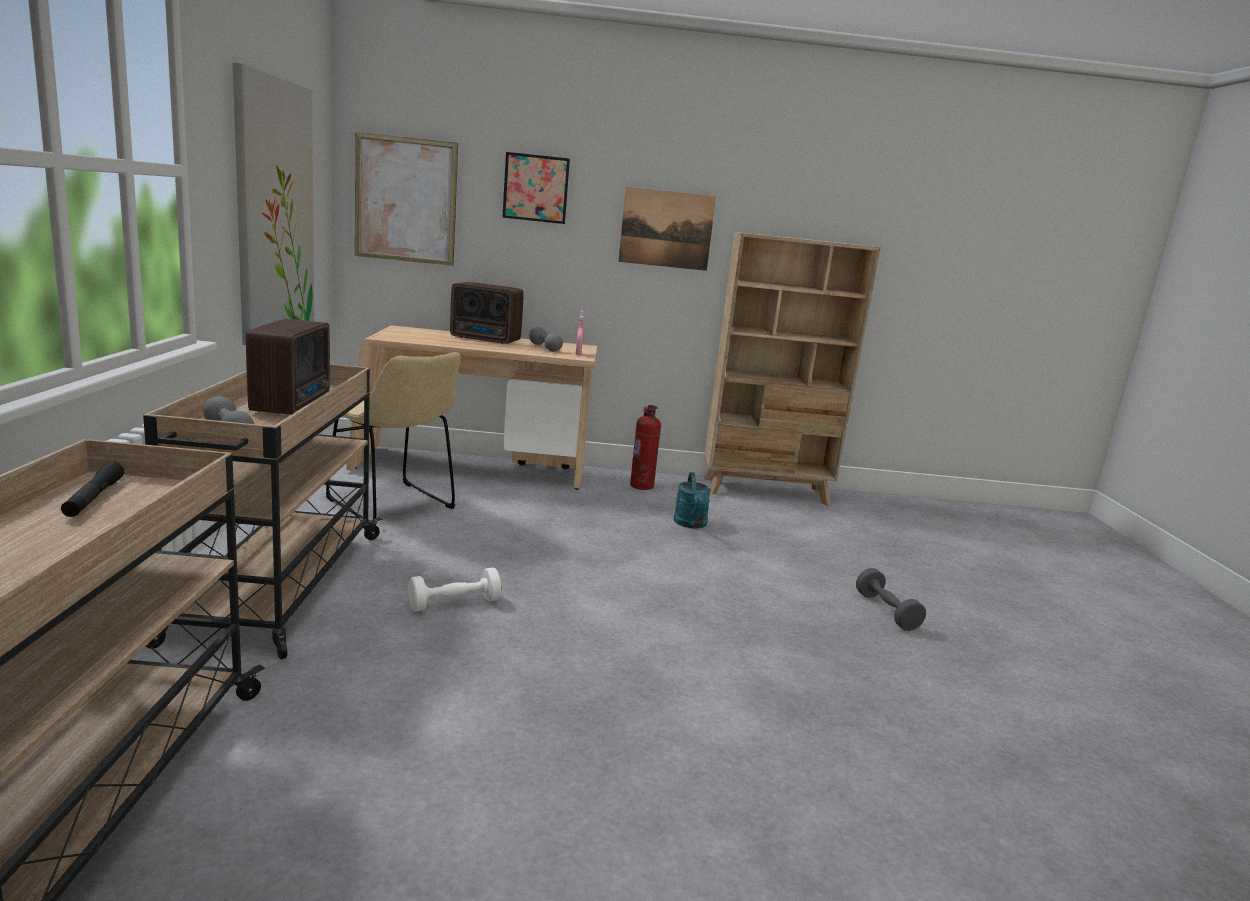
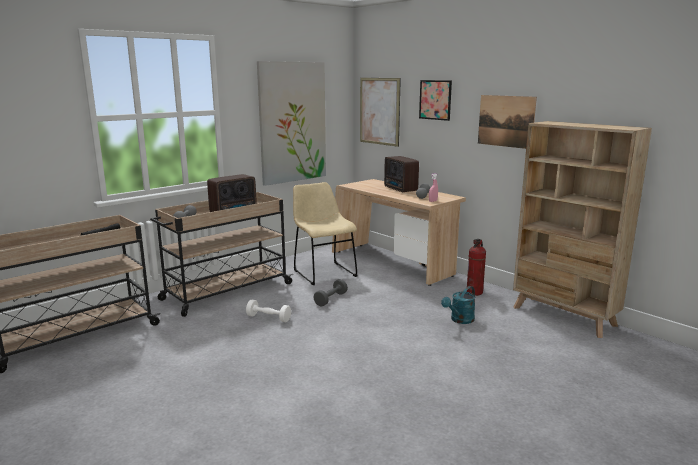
camera: 50 degrees right, 0 degrees up
(394, 506) = (323, 272): beige chair -> beige chair turned 150 degrees clockwise
(886, 611) = (485, 407): grey dumbbell -> grey dumbbell (331, 299)

